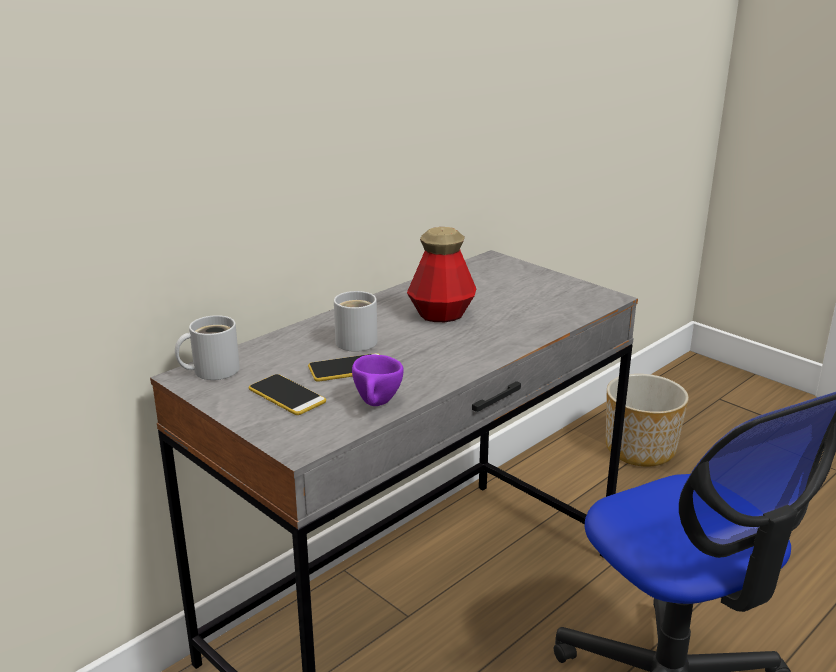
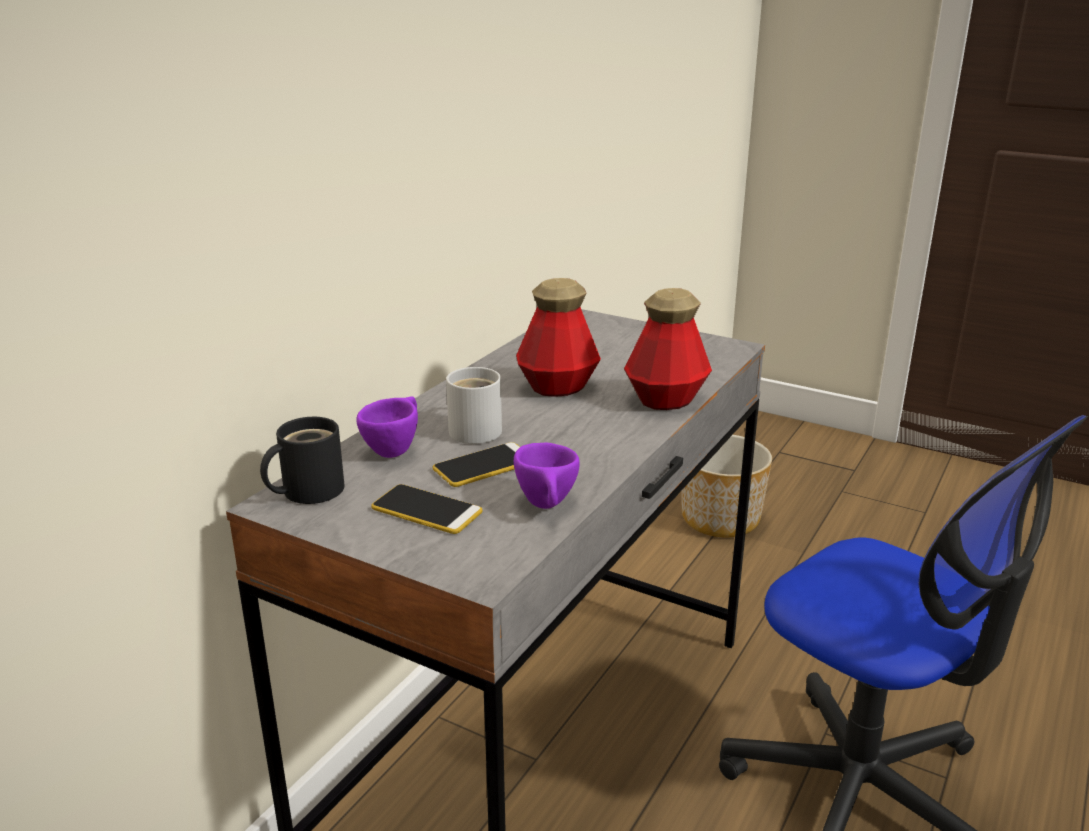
camera: 15 degrees left, 0 degrees up
(211, 370) = (307, 490): white mug -> black mug
(289, 348) = (394, 449): none -> purple cup
(521, 334) = (666, 400): none -> bottle

